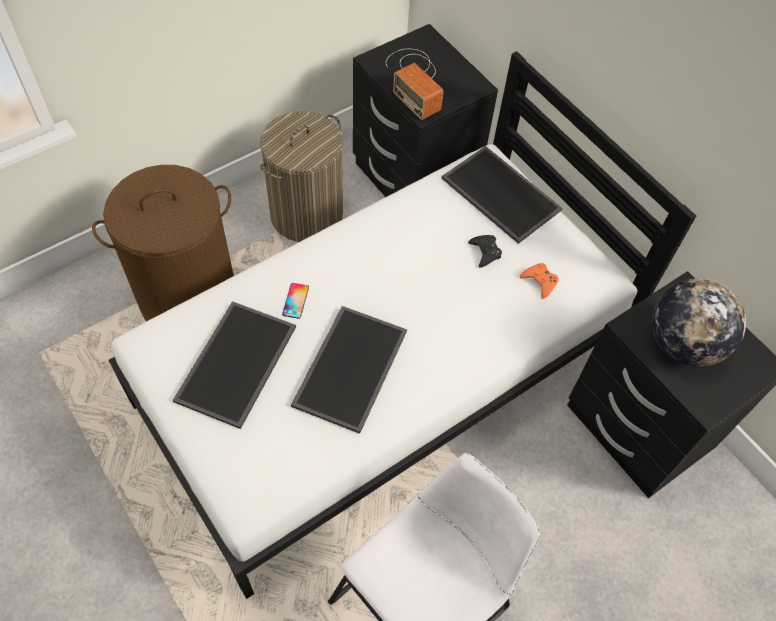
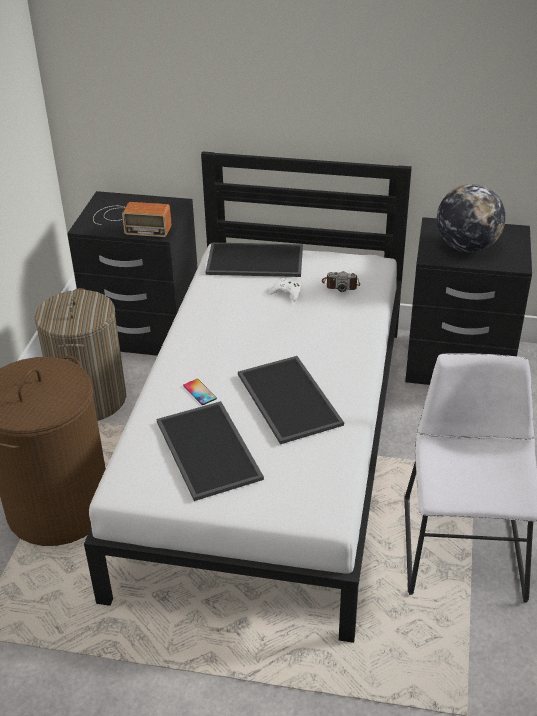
camera: 40 degrees left, 20 degrees down
(485, 252) = (287, 292): black game controller -> white game controller
(540, 282) = (340, 285): orange game controller -> camera

